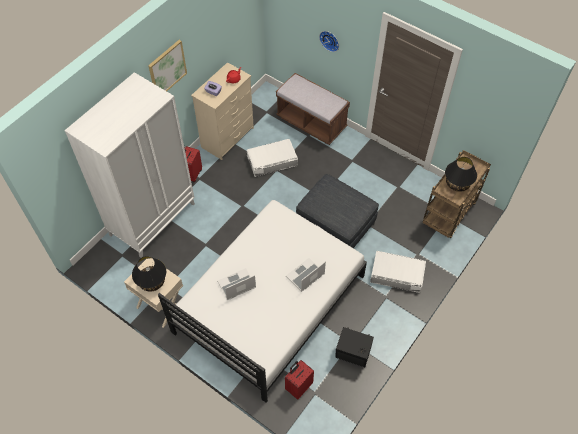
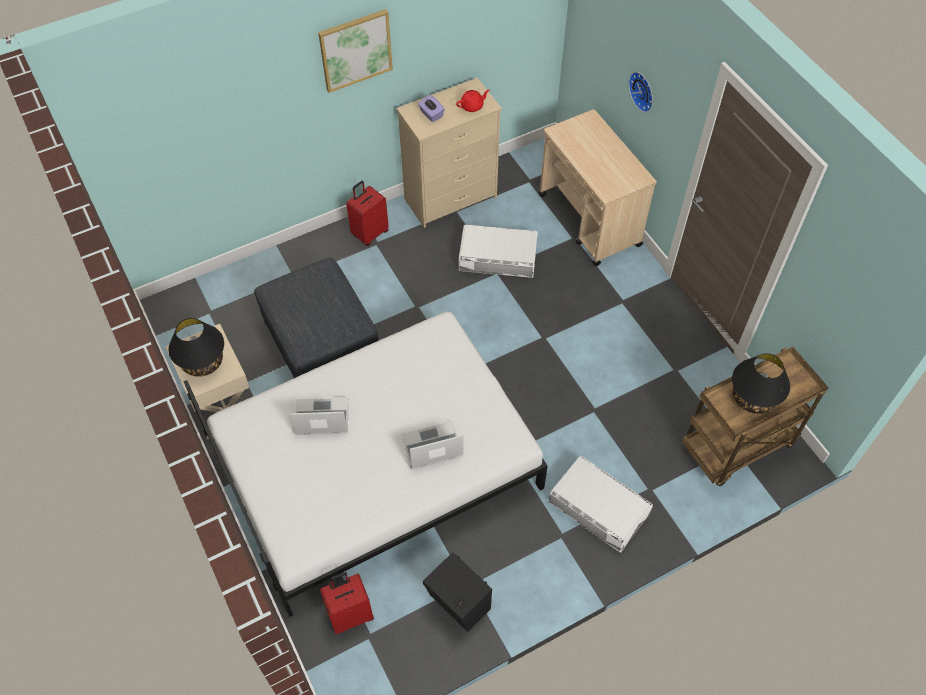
camera: 25 degrees right, 0 degrees up
(152, 218) = (280, 276): white wardrobe -> none
(311, 123) = (589, 220): brown bench -> beige cart
(335, 225) = (541, 391): grey ottoman -> grey ottoman (321, 343)

